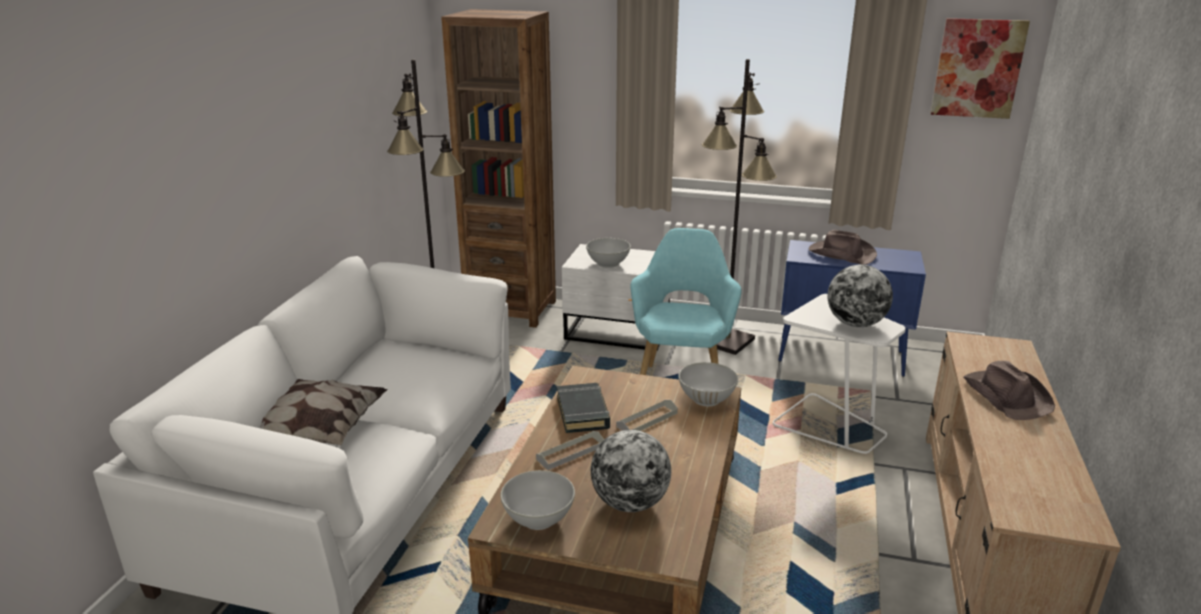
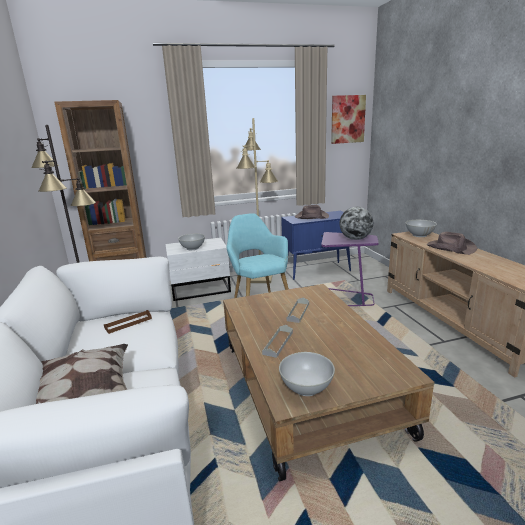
camera: 30 degrees left, 5 degrees down
(426, 361) = (128, 323): none -> brown tray
(583, 412) = (258, 320): black book -> none
(630, 503) = (345, 356): globe -> none
(706, 399) = (314, 293): white bowl -> white bowl (419, 235)
(728, 341) = (261, 278): black floor lamp -> beige floor lamp
(830, 425) = (345, 299): white side table -> purple side table

